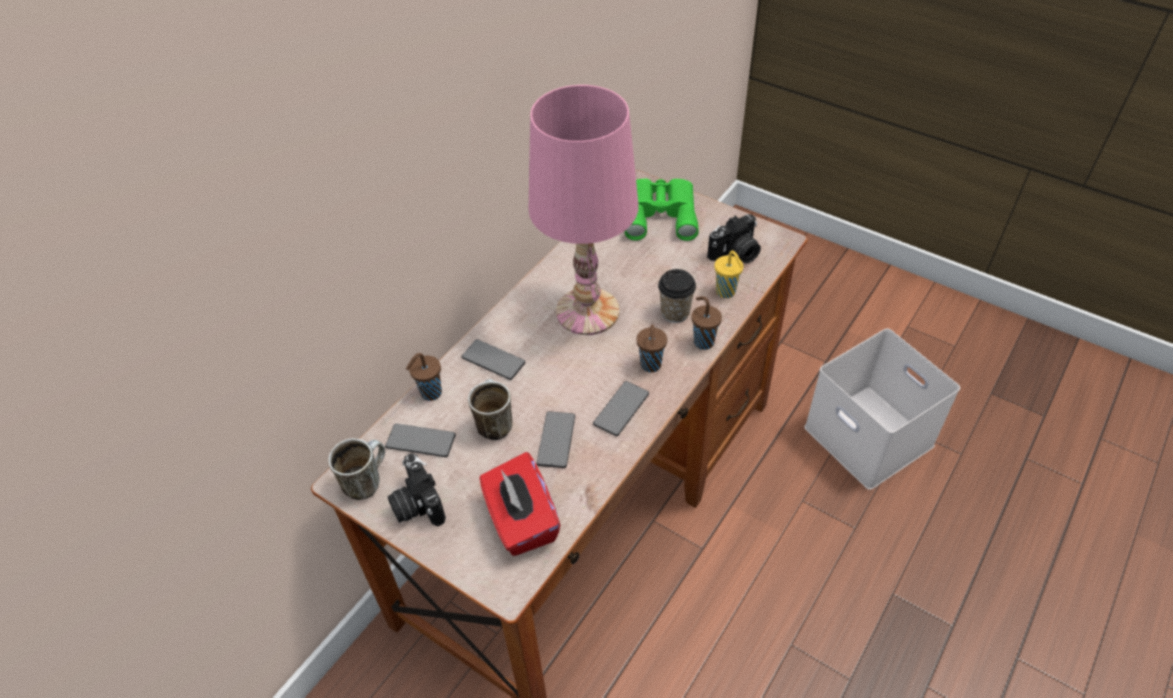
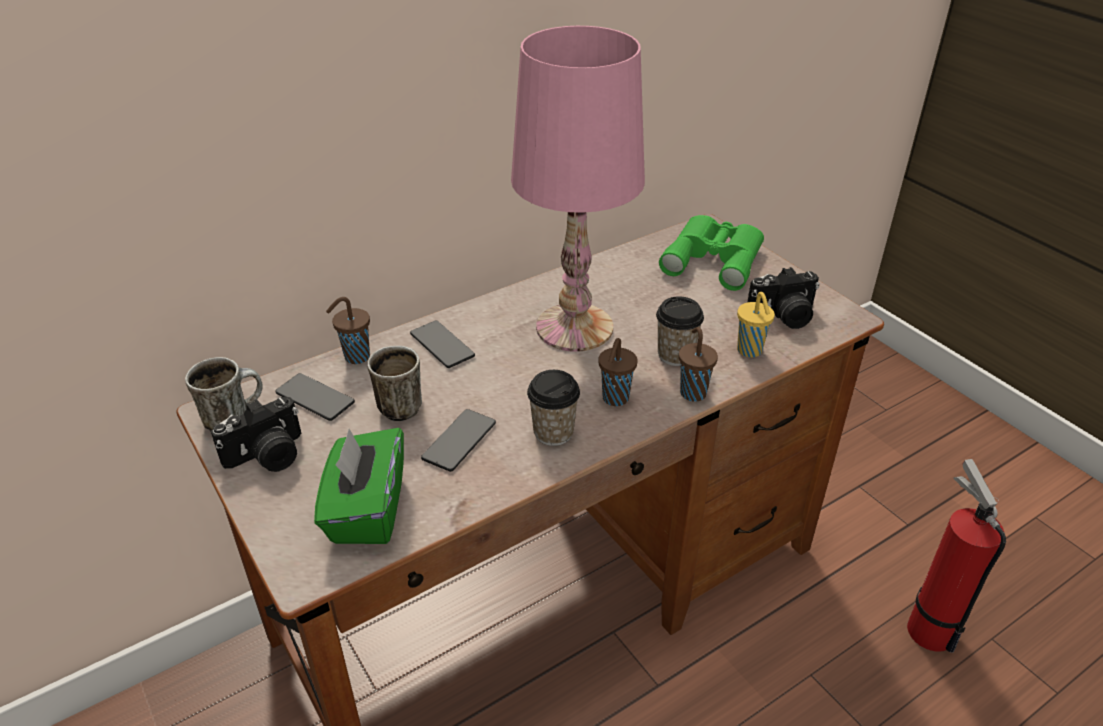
camera: 20 degrees right, 10 degrees down
(416, 504) = (267, 457): camera -> camera turned 120 degrees counterclockwise
(521, 521) = (366, 510): red tissue box -> green tissue box
(621, 409) = (553, 432): phone -> cup
(865, 436) = (927, 626): white storage box -> fire extinguisher

